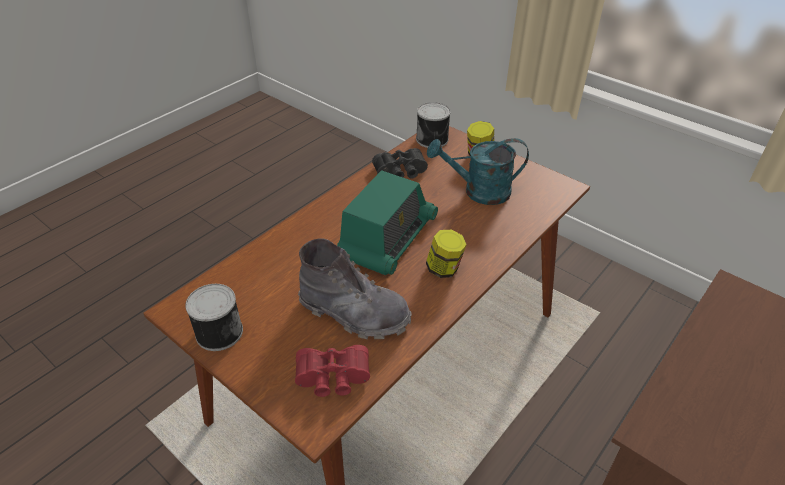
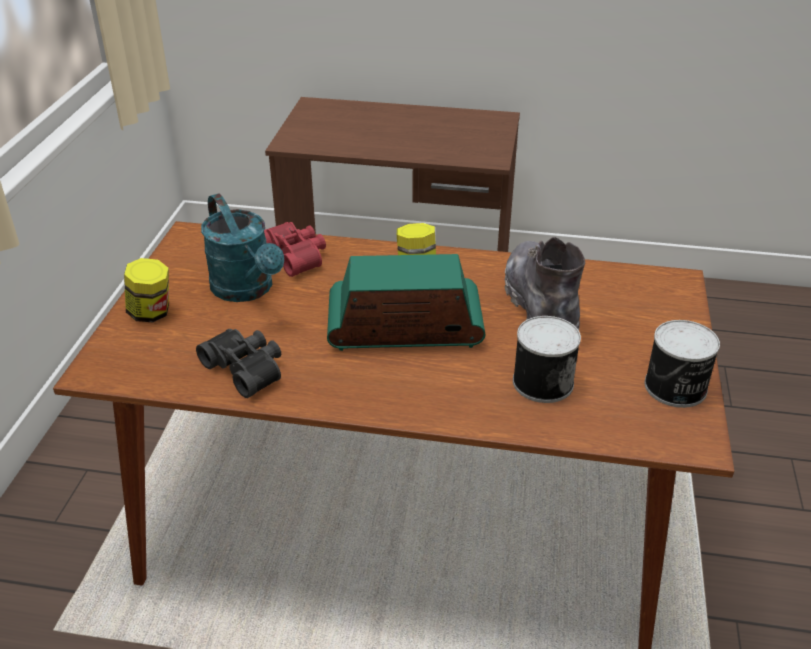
camera: 120 degrees left, 5 degrees down
(333, 379) = (626, 289): red binoculars -> red binoculars (296, 256)
(433, 139) = (125, 369): can -> can (541, 381)

